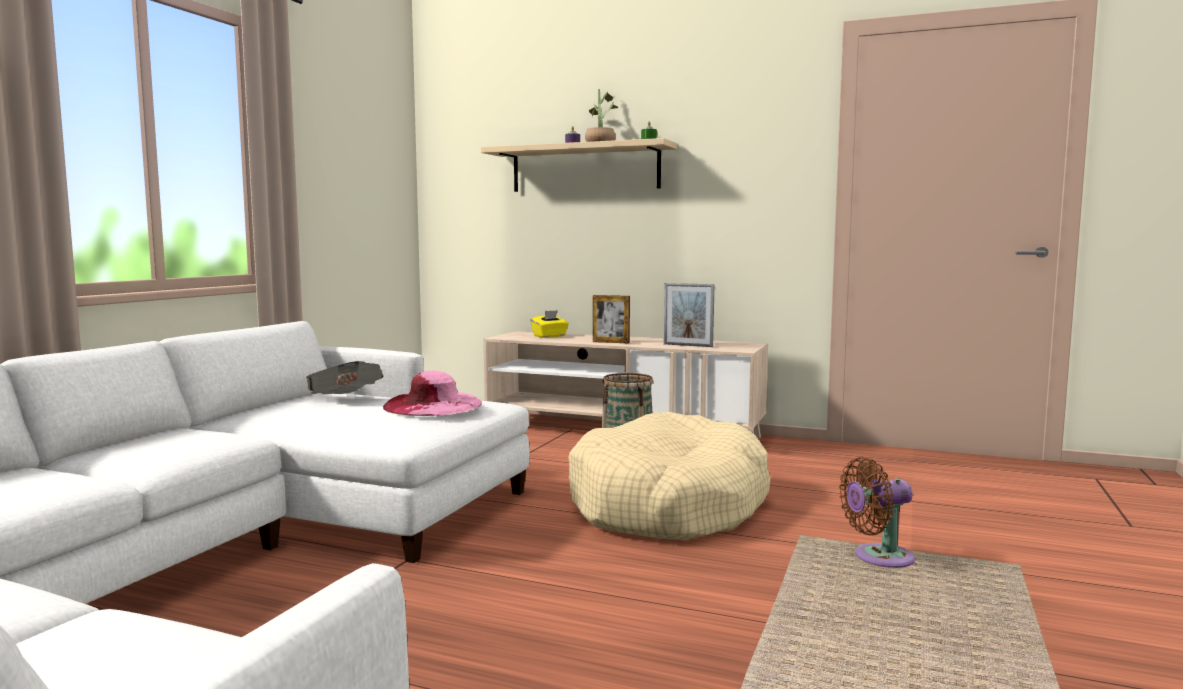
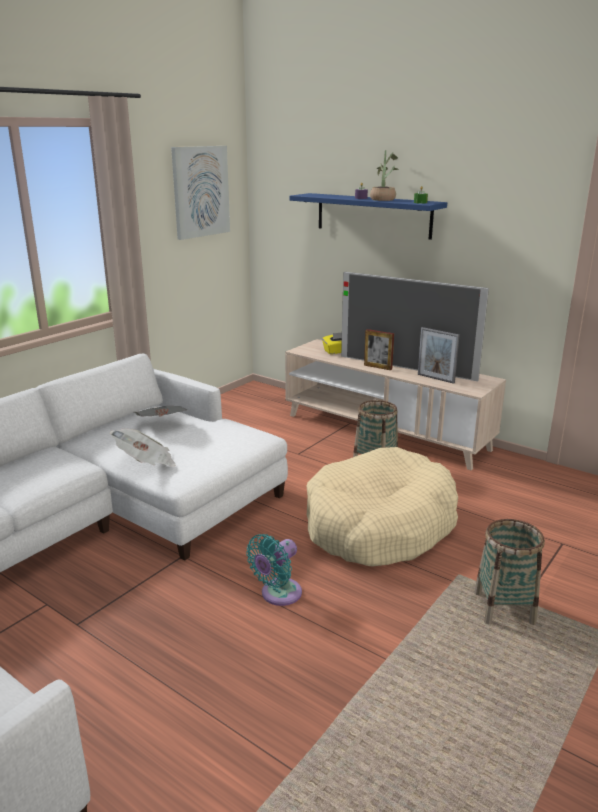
camera: 15 degrees right, 15 degrees up
(343, 427) = (146, 462): none -> newspaper
(364, 143) = (200, 191): none -> picture
(433, 405) = (215, 439): pink hat -> none
(574, 580) = (278, 594): none -> turquoise fan
(585, 168) = (373, 215): beige shelf -> blue shelf
(645, 341) = (406, 368): none -> television
(878, 558) = (504, 608): brown fan -> basket

